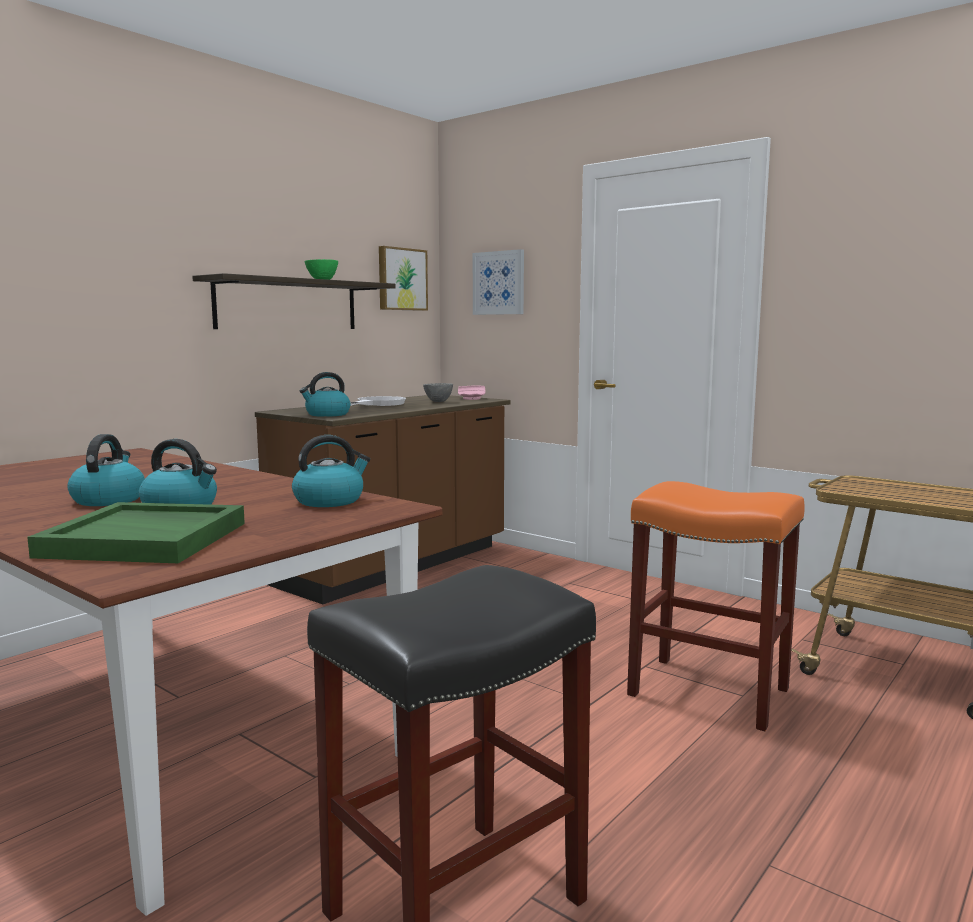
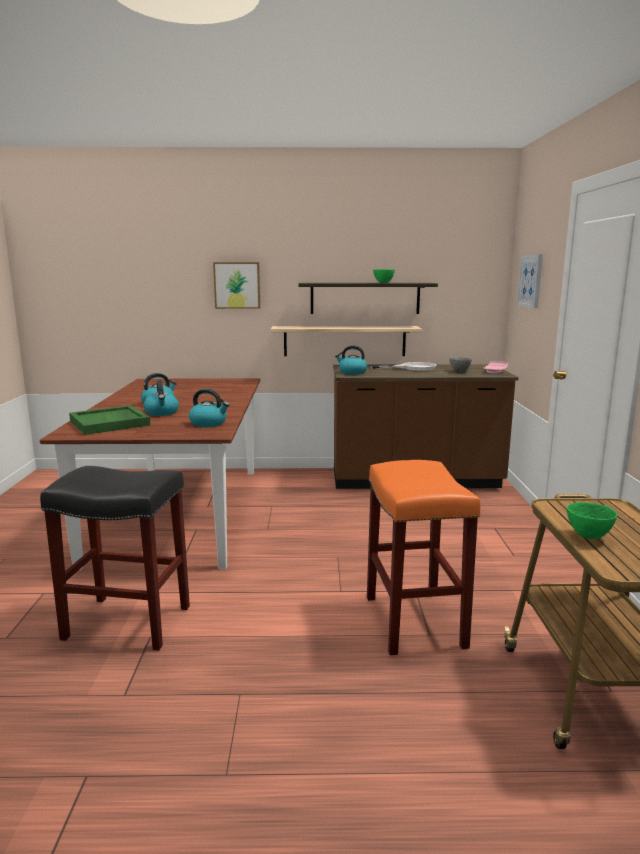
camera: 50 degrees right, 5 degrees up
(265, 372) = (344, 341): none -> shelf
(401, 279) = (468, 277): picture -> picture (237, 285)
(929, 499) = (588, 536): none -> green bowl

